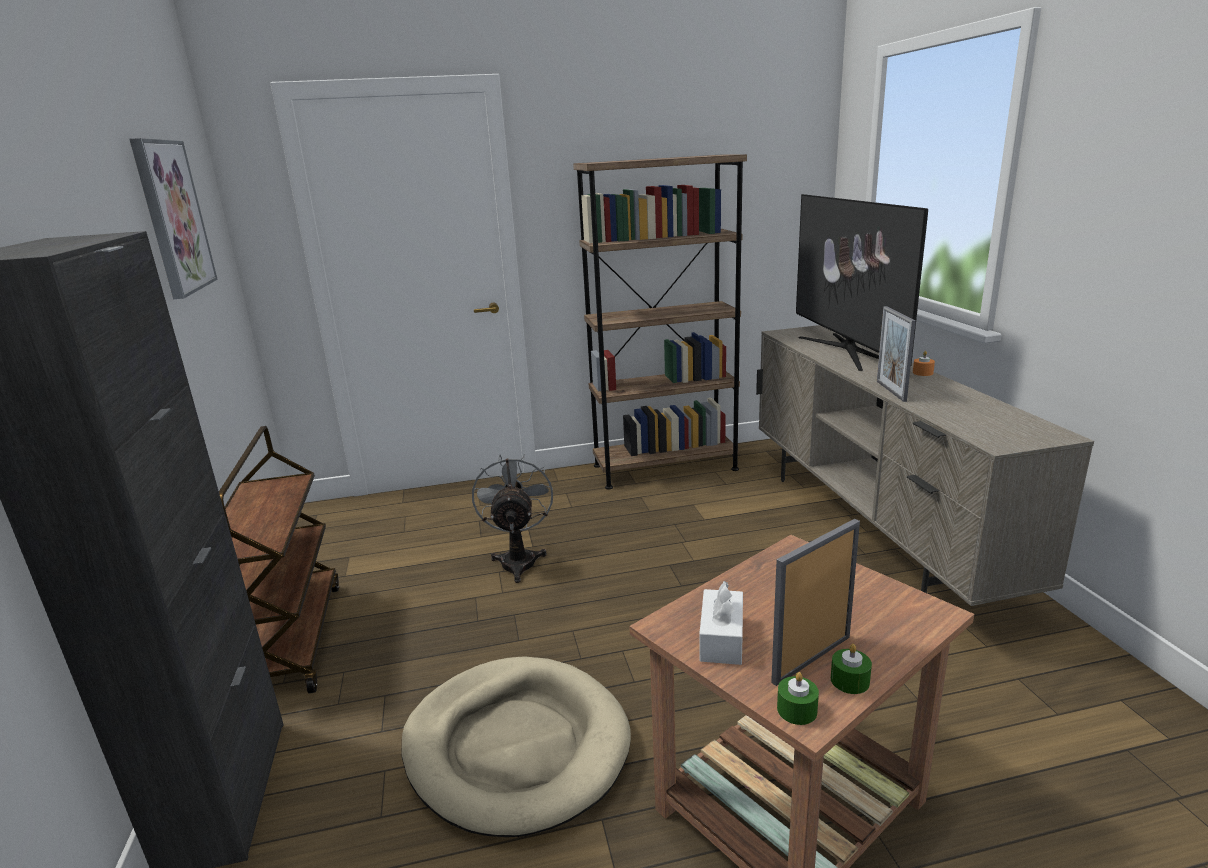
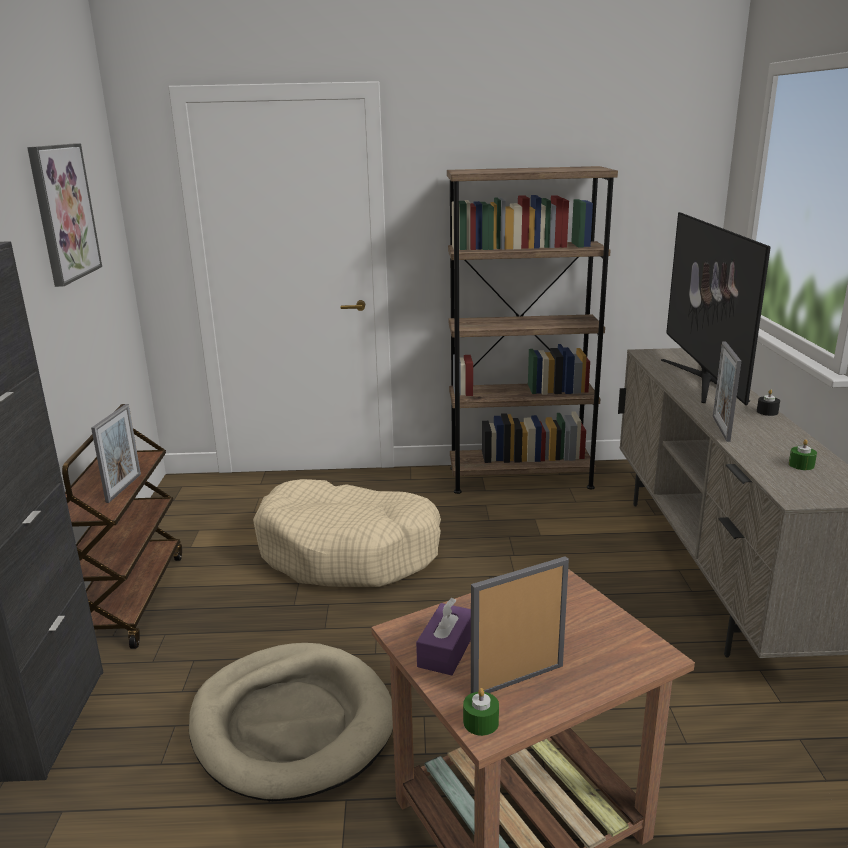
camera: 10 degrees right, 0 degrees up
(280, 516) = (124, 488): none -> picture frame
(518, 559) = (349, 552): grey fan -> beige dog bed
(721, 639) = (446, 650): white tissue box -> purple tissue box
(850, 681) = (542, 704): green candle -> green candle (801, 465)
(922, 373) = (767, 412): orange candle -> black candle

